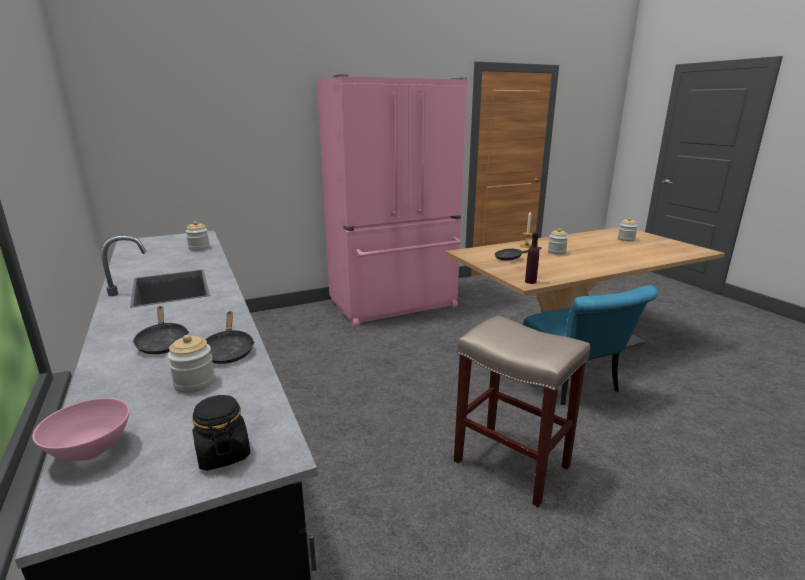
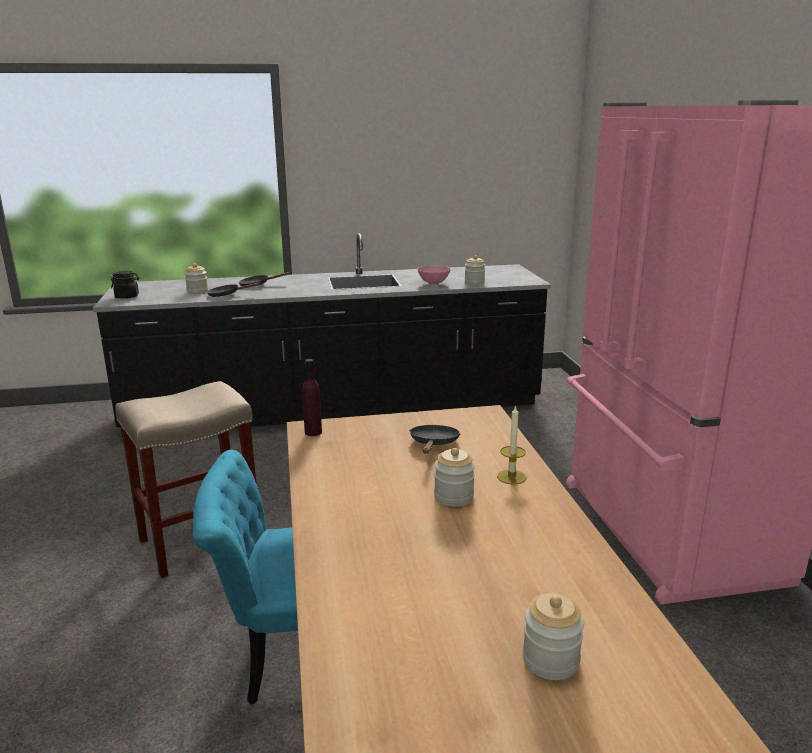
camera: 105 degrees right, 0 degrees up
(92, 452) = (161, 283): pink bowl -> pink bowl (433, 284)

